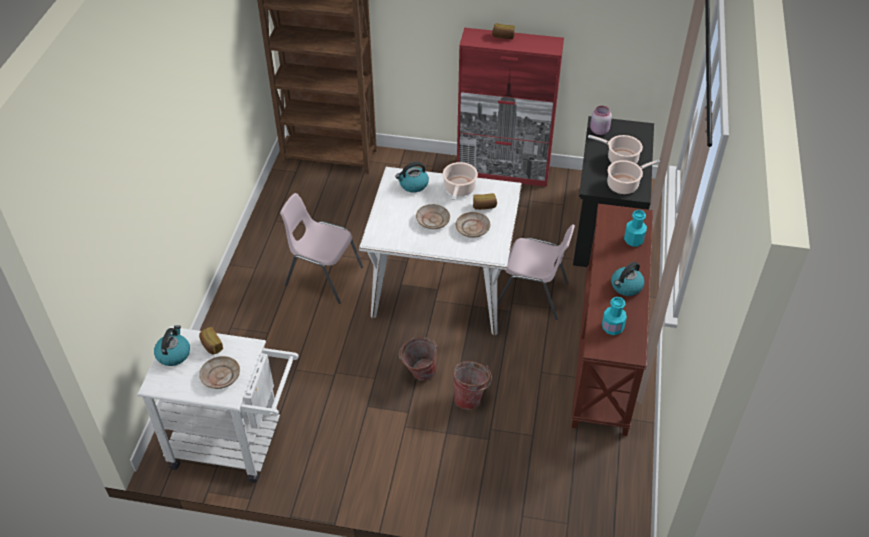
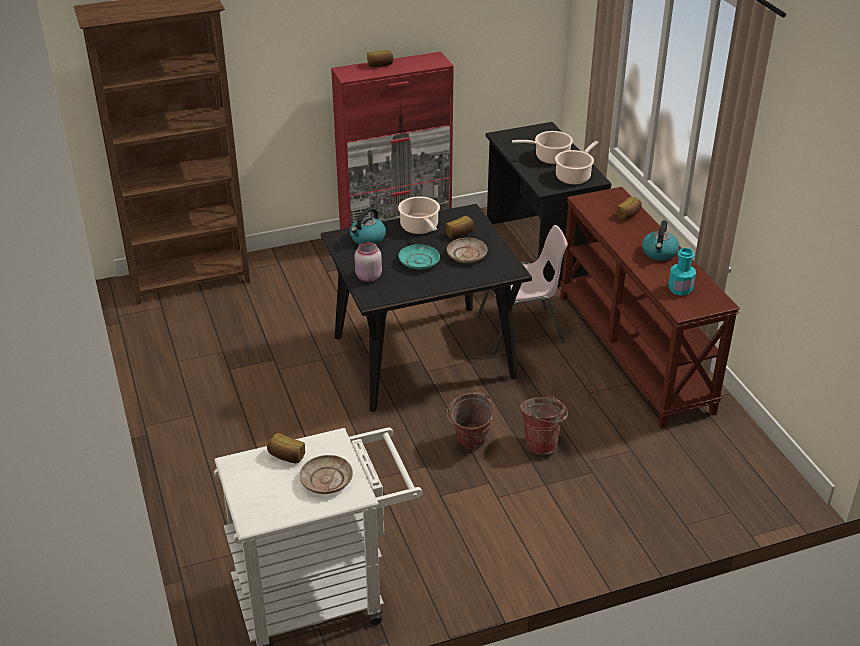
camera: 30 degrees left, 10 degrees down
(173, 354) = (247, 482): kettle -> none
(323, 276) = (281, 393): pink chair -> none
(433, 220) = (419, 262): beige plate -> turquoise plate
(443, 287) = (424, 356): white dining table -> black dining table
(598, 131) = (507, 141): pink jar -> pink jar (368, 277)
(633, 240) = (629, 215): turquoise bottle -> bread

